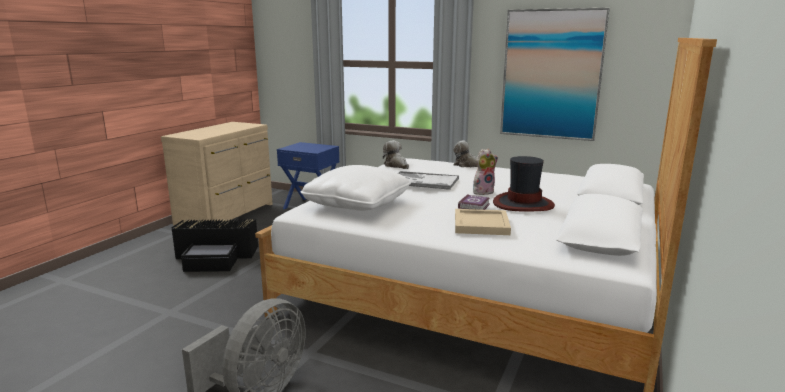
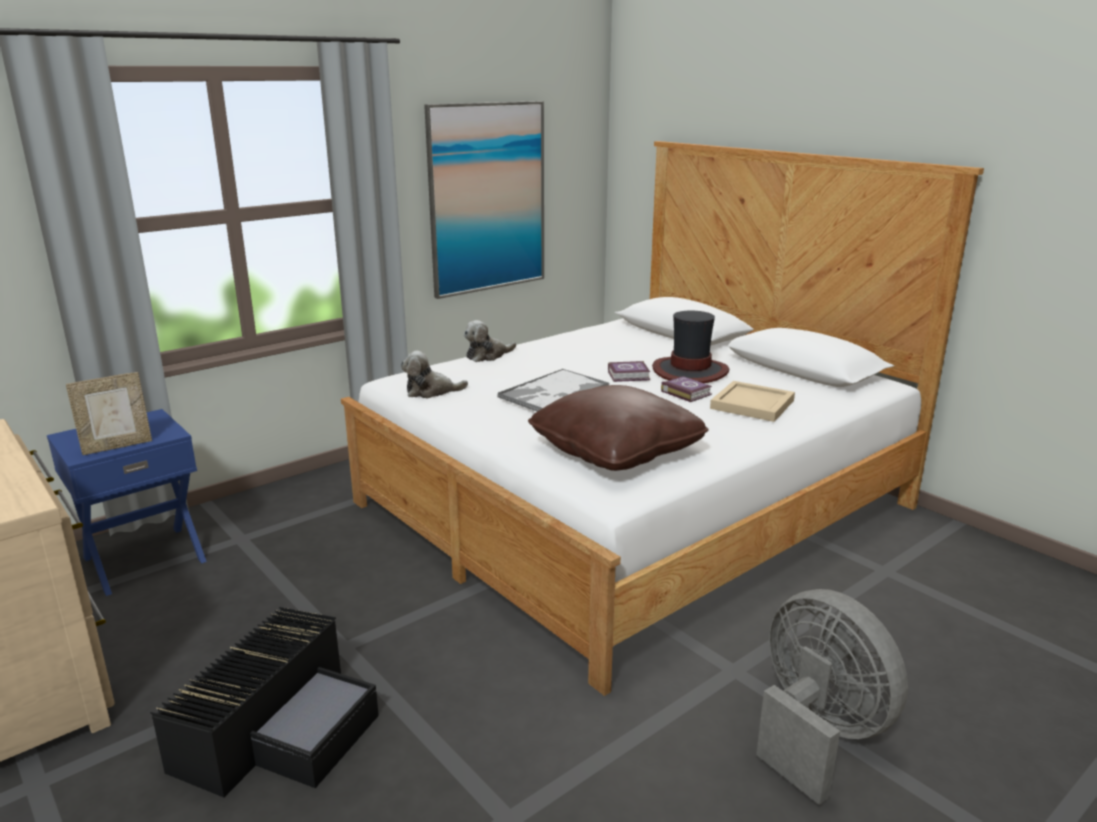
camera: 65 degrees left, 5 degrees up
(297, 149) = (117, 446): none -> picture frame
(357, 204) = (616, 451): white pillow -> brown pillow
(483, 192) = (629, 376): plush toy -> book

